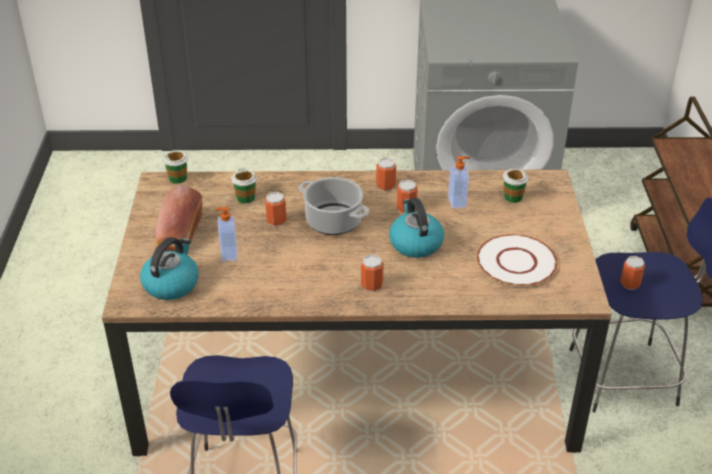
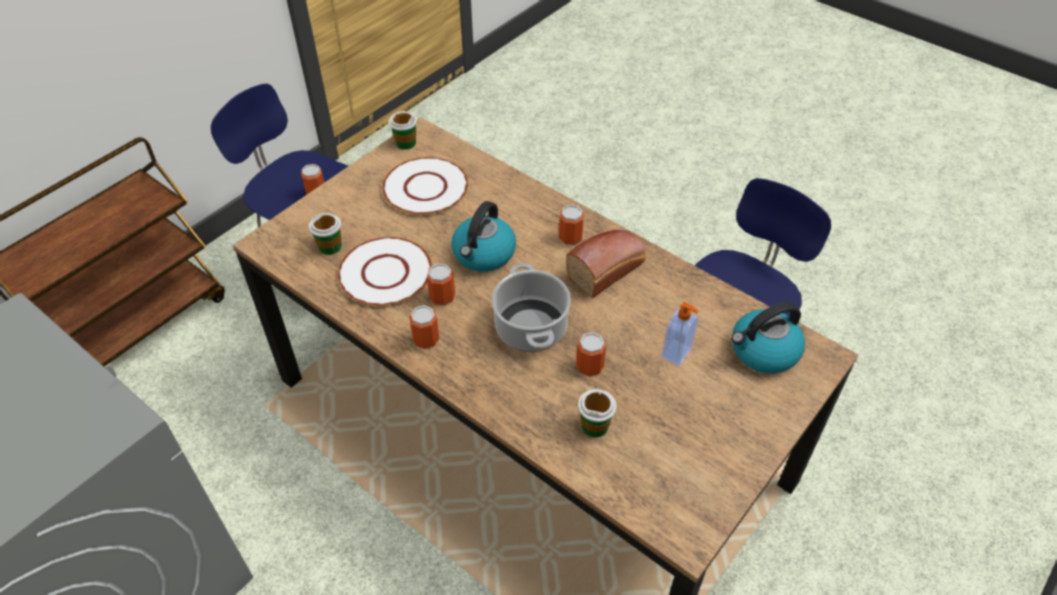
camera: 140 degrees left, 10 degrees up
(178, 178) = (654, 524): cup -> cup (405, 143)
(179, 235) = (715, 416): bread -> bread (608, 269)
(457, 202) = (385, 273): soap dispenser -> white plate

